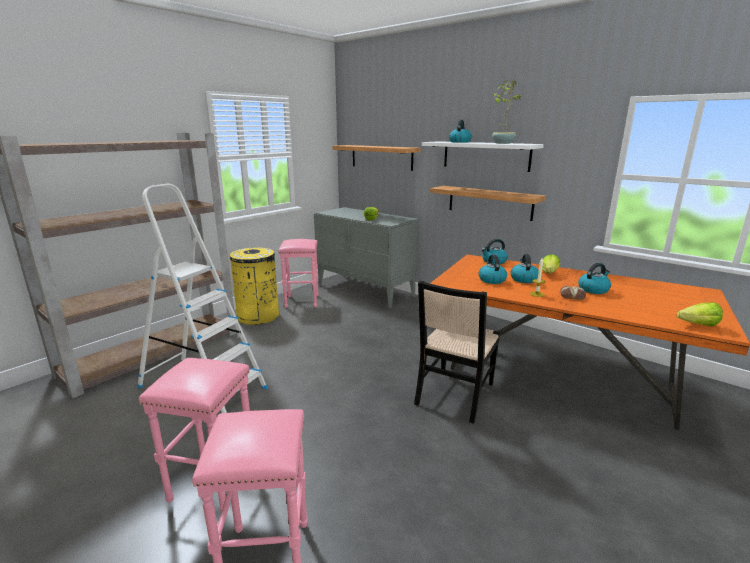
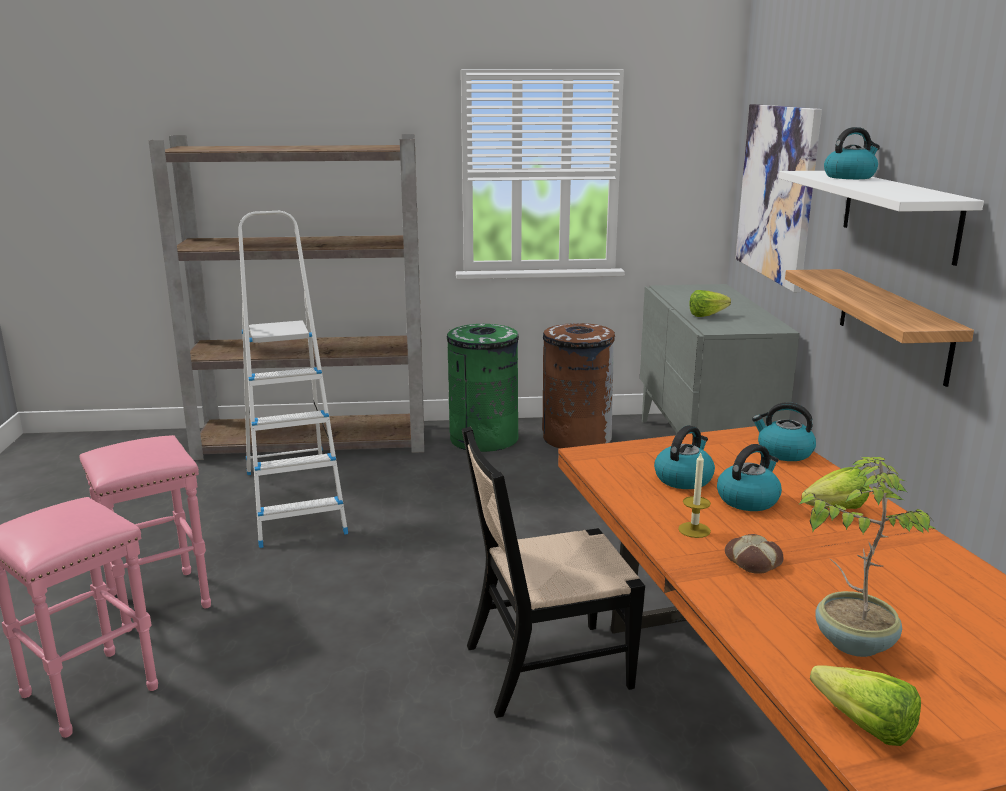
camera: 45 degrees right, 0 degrees up
(258, 316) = (483, 439): yellow trash can -> green trash can
(302, 301) = (576, 438): pink stool -> brown trash can
(381, 157) = (777, 193): shelf -> picture
(502, 143) = (891, 190): potted plant -> potted plant (853, 641)
(593, 289) = (839, 571): kettle -> none

